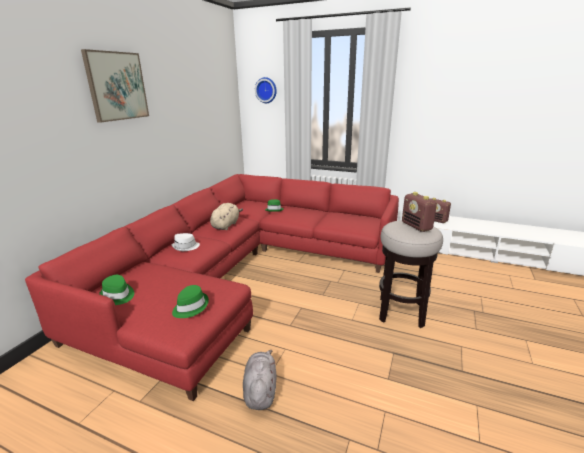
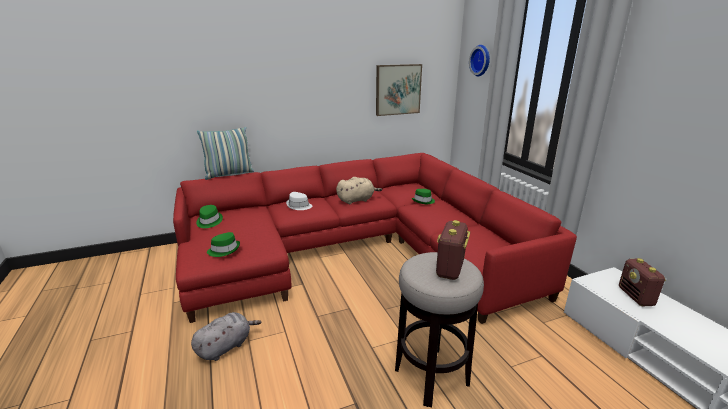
camera: 45 degrees right, 0 degrees up
(92, 239) = (229, 174): none -> pillow
(117, 86) = (285, 52): picture -> picture (398, 89)

